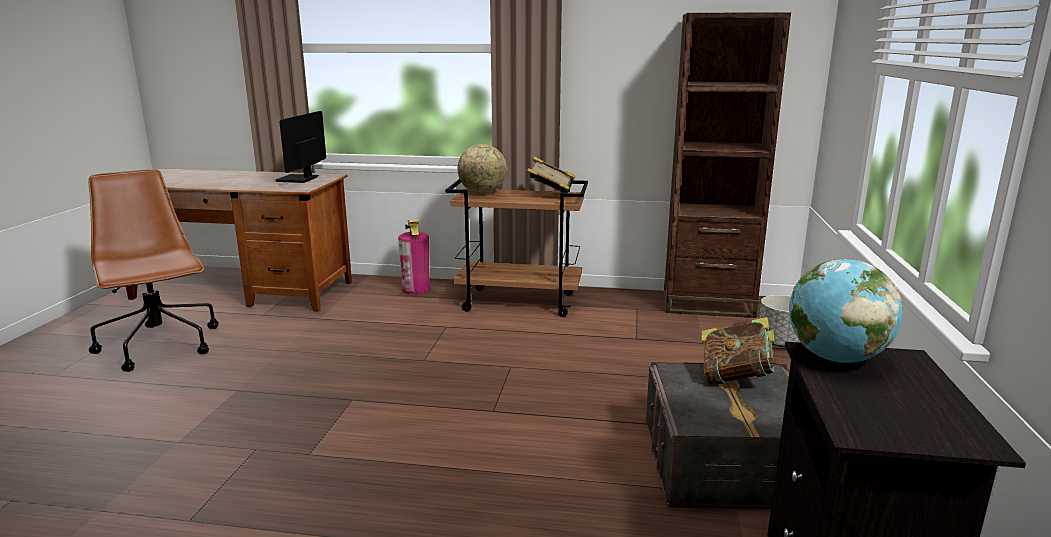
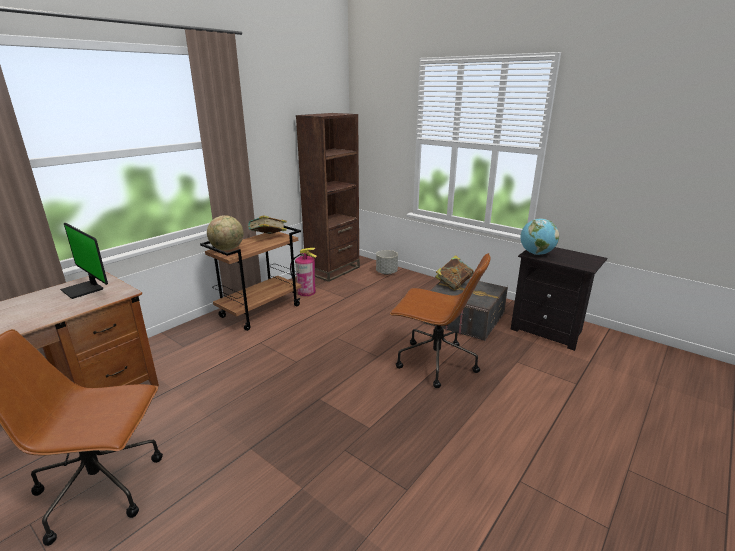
camera: 60 degrees left, 5 degrees up
(416, 289) = (184, 337): fire extinguisher -> fire extinguisher (306, 292)
(525, 467) = (434, 362): none -> brown office chair

